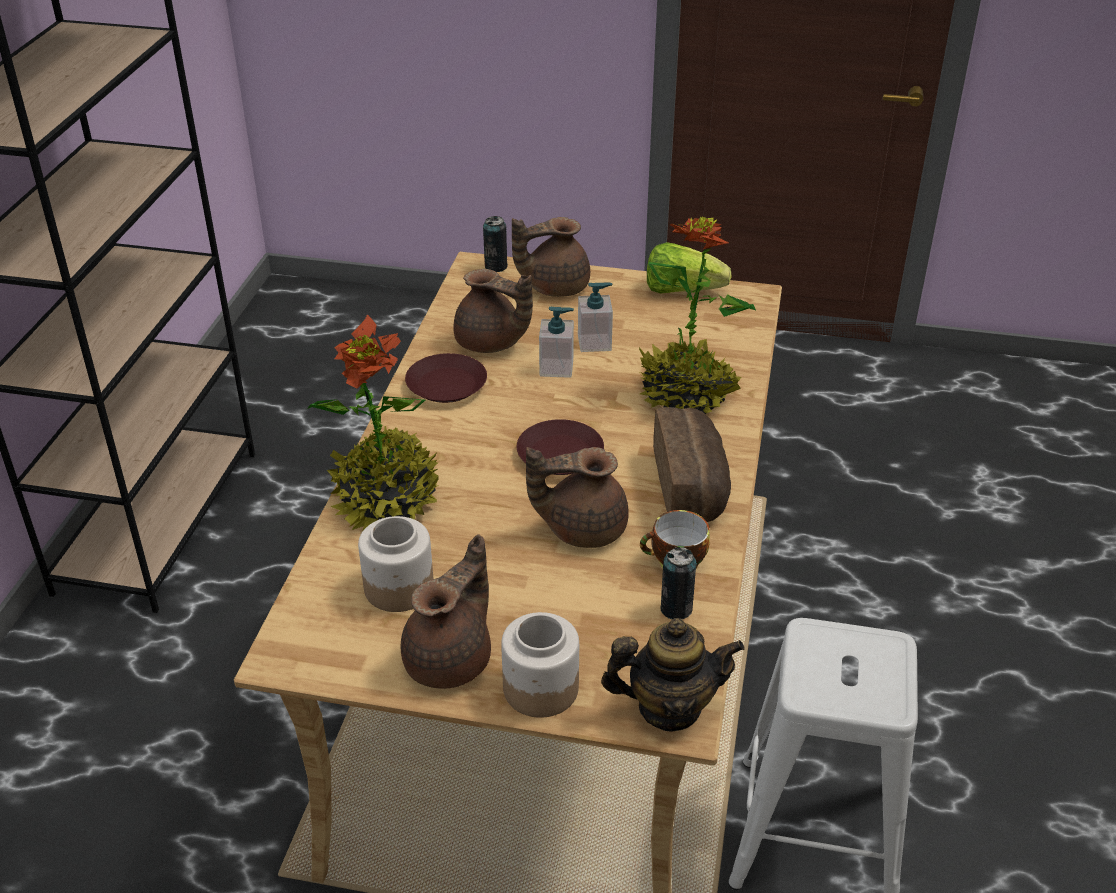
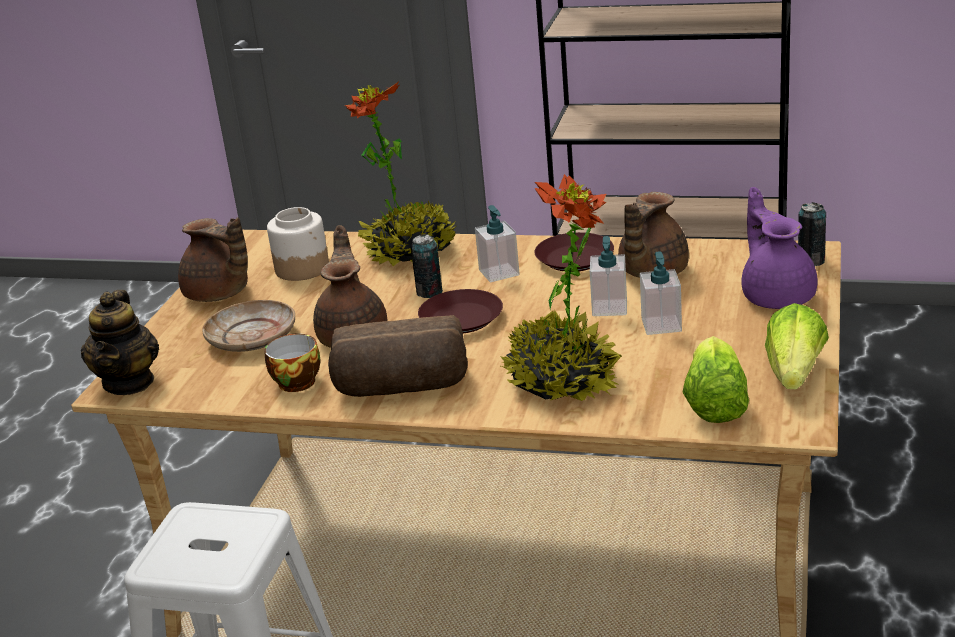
camera: 95 degrees right, 10 degrees down
(462, 432) = (499, 273): none -> soap dispenser
(539, 688) = (175, 329): jar -> none
(554, 286) = (777, 296): brown teapot -> purple teapot
(574, 610) = (252, 337): none -> beige plate
(676, 609) = (237, 383): can -> can (429, 292)
(723, 326) = (715, 403): none -> lettuce

